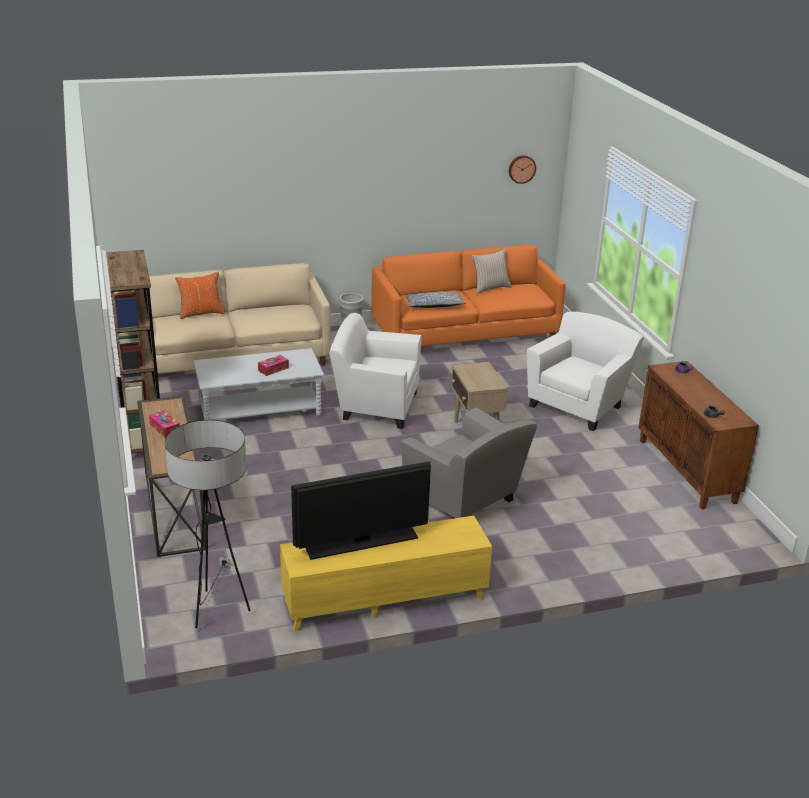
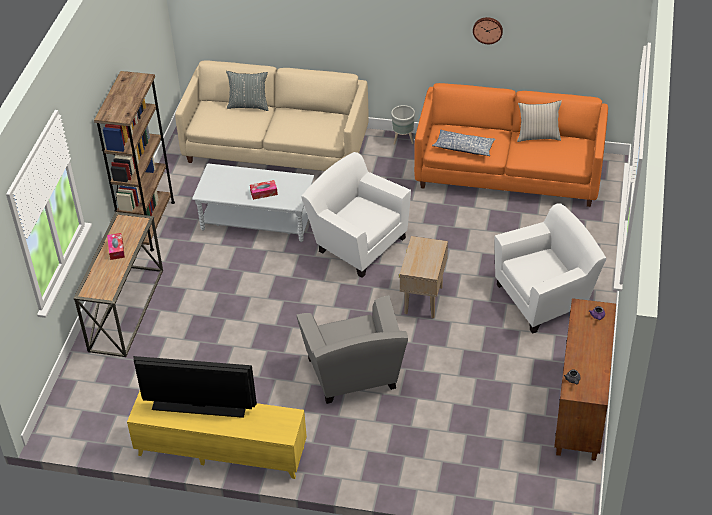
camera: 30 degrees right, 15 degrees up
(201, 313) = (248, 105): orange pillow -> grey pillow
(218, 611) = (98, 417): floor lamp -> none
(521, 169) = (595, 21): wall clock -> wall clock (488, 29)

